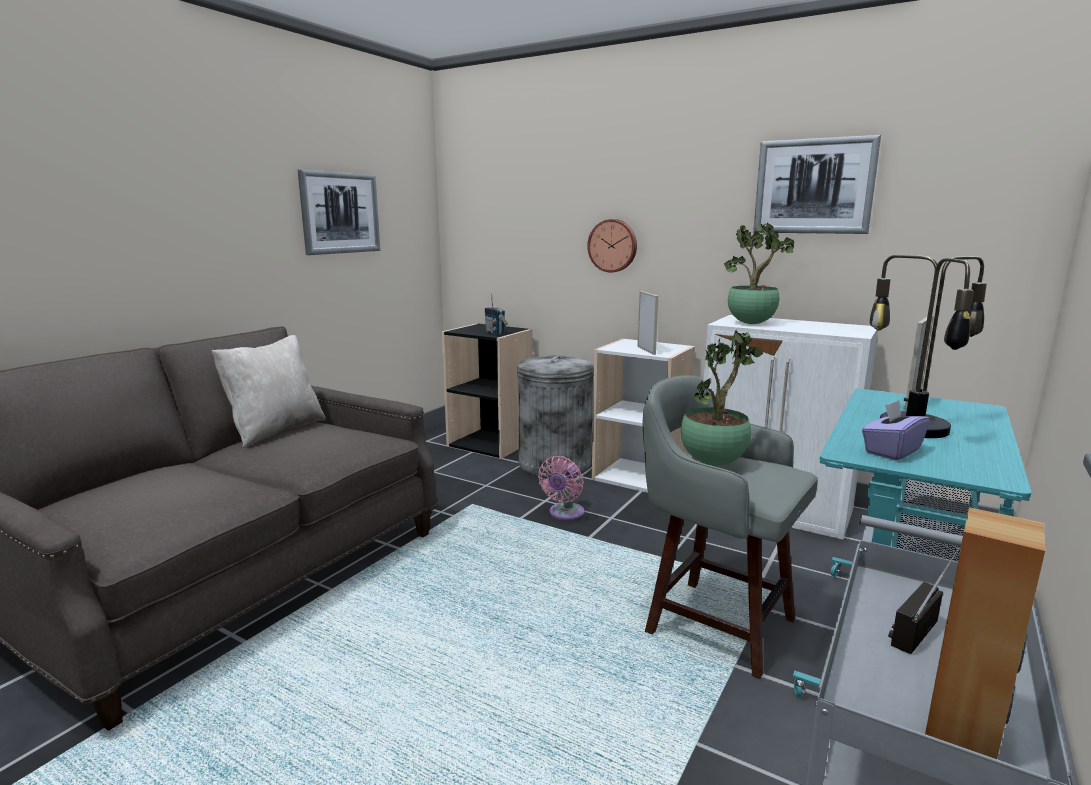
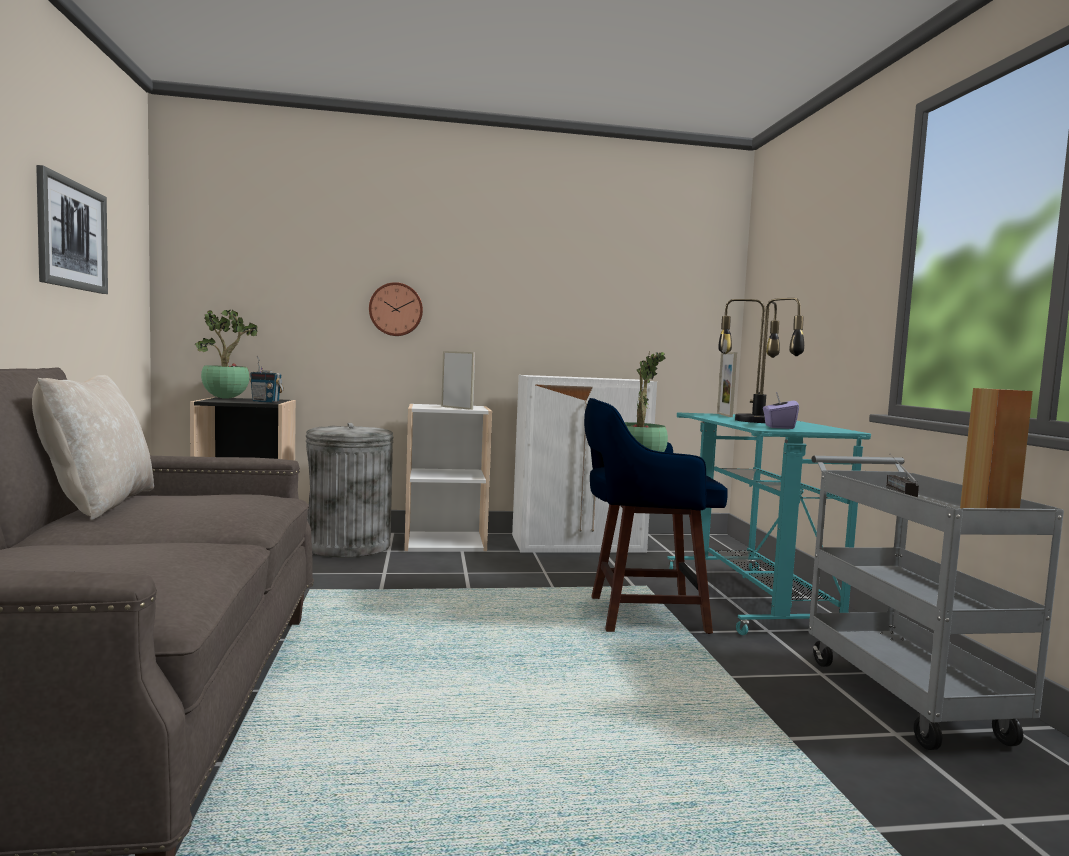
camera: 40 degrees left, 10 degrees down
(565, 514) = (420, 578): pink fan -> none
(714, 623) = (641, 614): grey stool -> blue stool
(752, 323) = (557, 376): potted plant -> potted plant (227, 398)
(813, 186) = (581, 267): picture -> none

